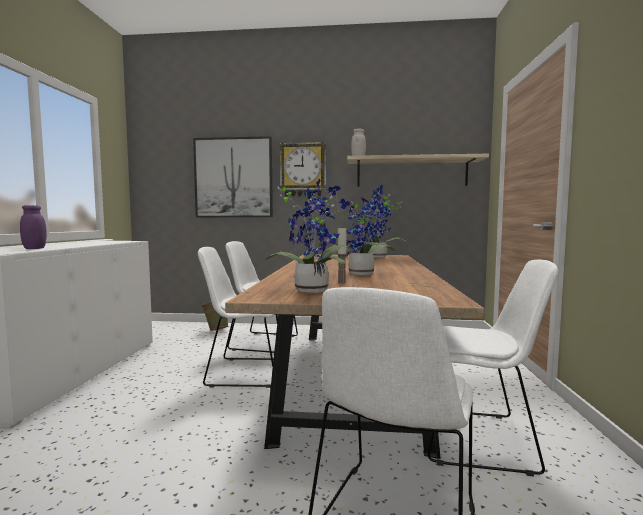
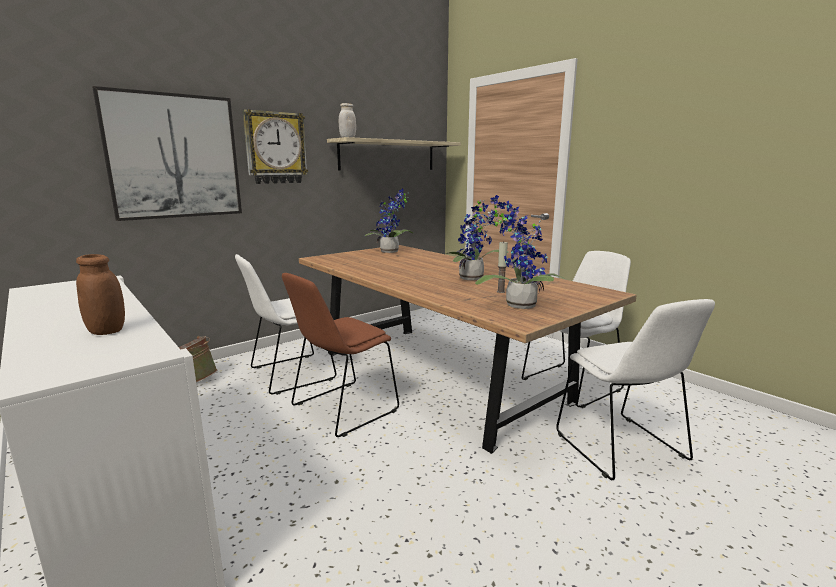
camera: 45 degrees left, 10 degrees up
(34, 248) = (107, 331): purple jar -> brown jar
(243, 372) = (342, 409): white chair -> brown chair

